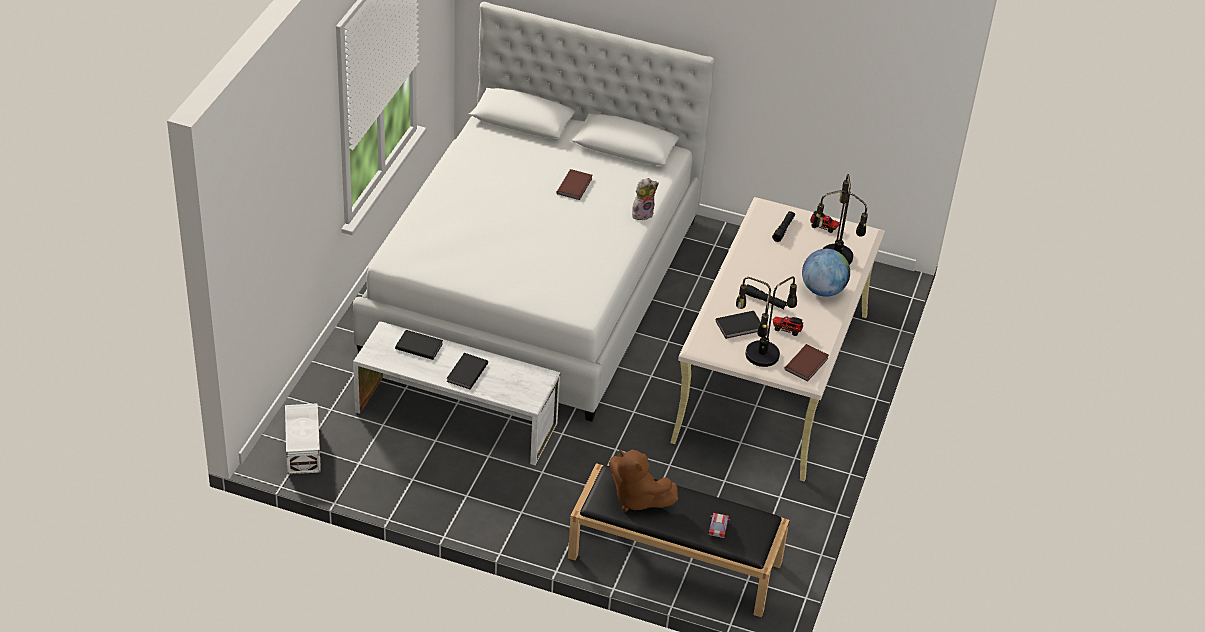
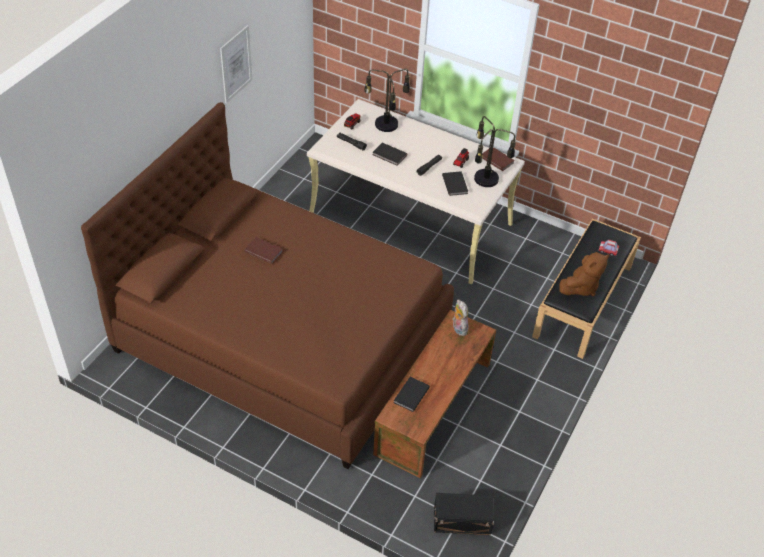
camera: 80 degrees left, 5 degrees up
(304, 449) = (461, 520): white storage box -> black storage box
(458, 417) = (432, 406): white bench -> brown bench
(466, 372) = (446, 367): black book -> black book (389, 155)
(534, 284) = (283, 337): white bed -> brown bed
(642, 213) = (308, 217): plush toy -> plush toy (458, 328)
(771, 50) = (236, 64): none -> picture
(823, 290) = (421, 138): globe -> none

